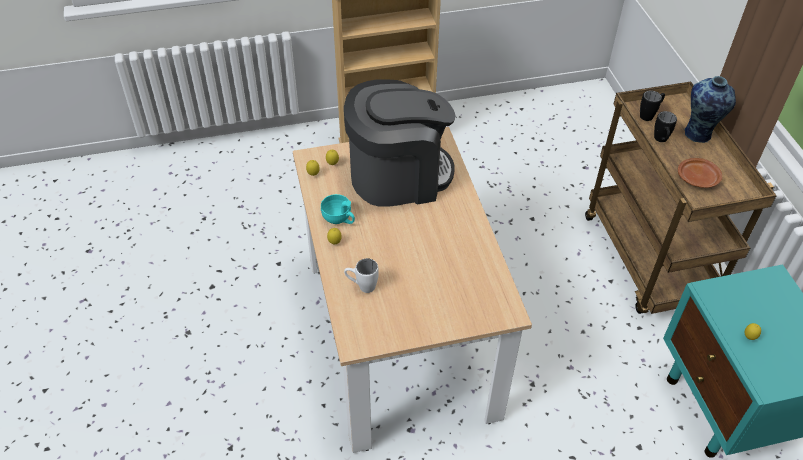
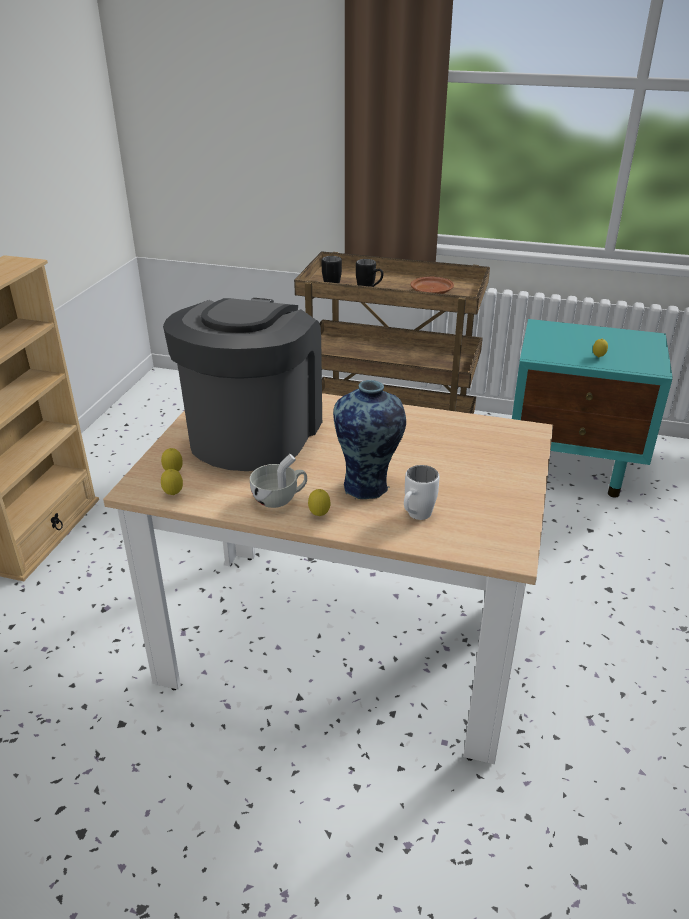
camera: 60 degrees left, 15 degrees down
(339, 219) = (280, 498): turquoise cup -> white cup
(699, 134) = (379, 276): vase -> vase (368, 486)

